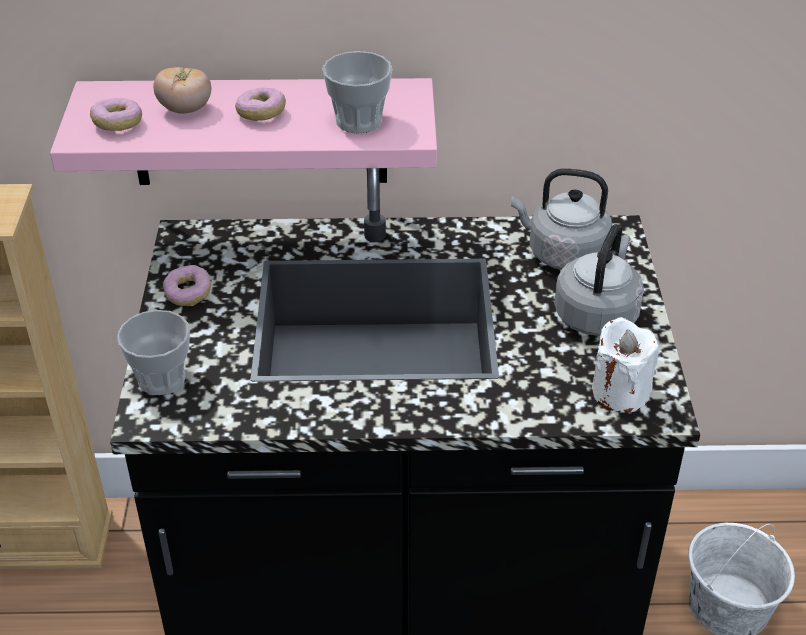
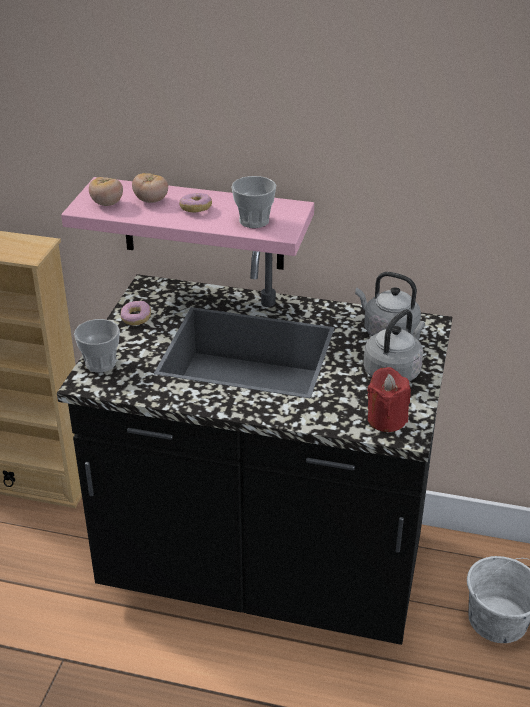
camera: 15 degrees right, 5 degrees down
(118, 124) = (107, 204): donut -> tomato
(620, 392) = (386, 419): white candle -> red candle

